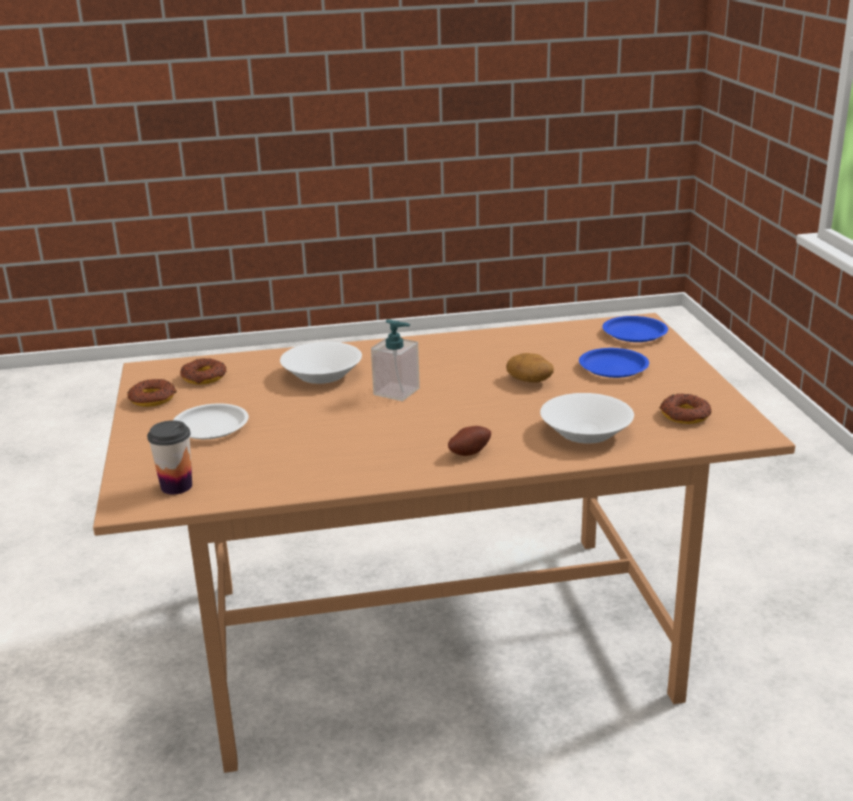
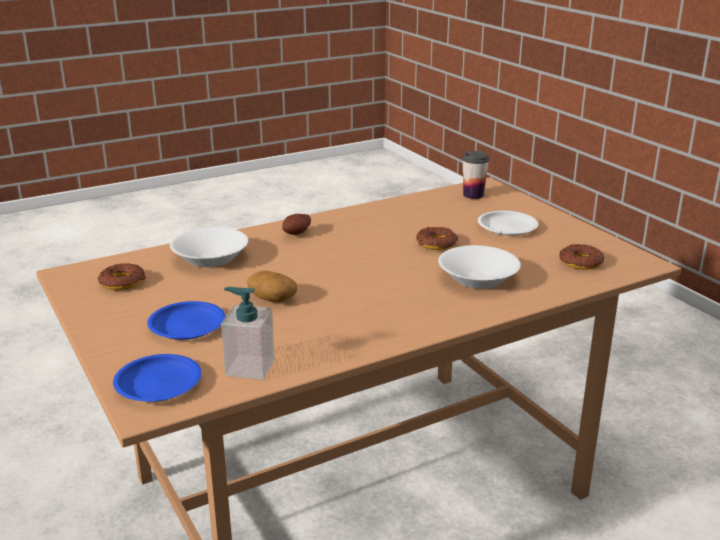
camera: 160 degrees right, 0 degrees up
(152, 398) = (589, 240): donut -> donut (436, 243)
(396, 391) = (391, 271): soap dispenser -> soap dispenser (249, 367)

